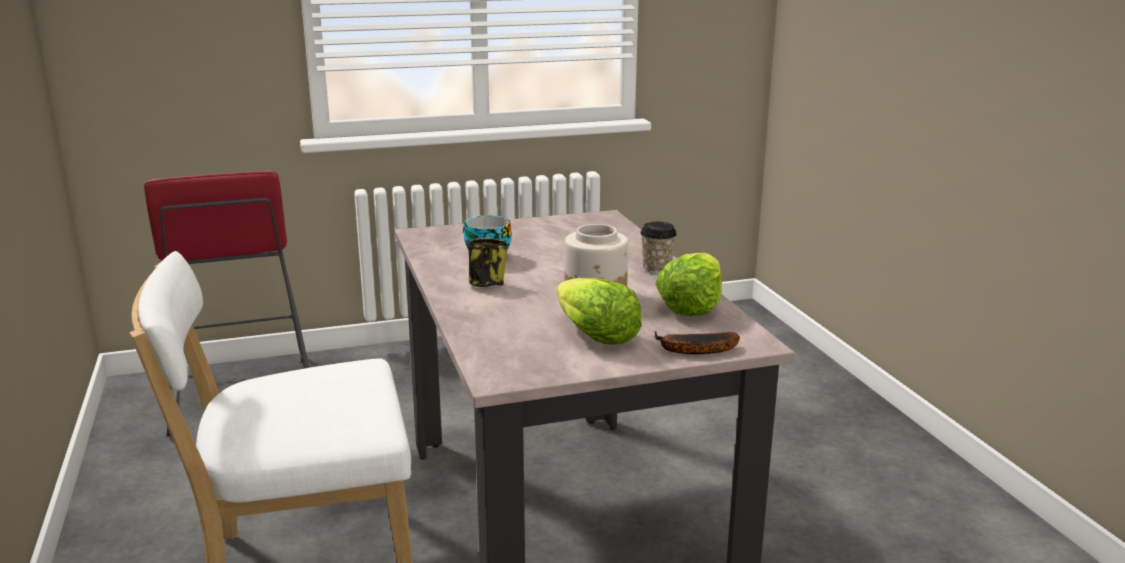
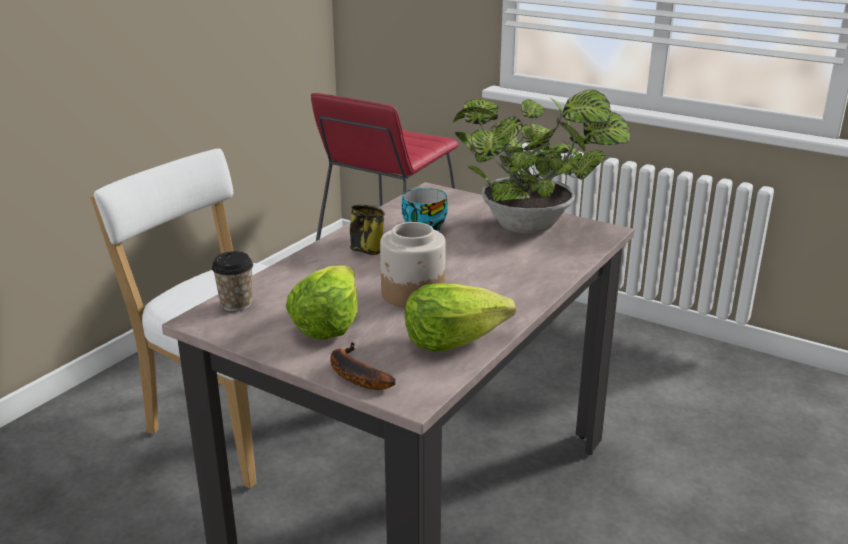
camera: 50 degrees right, 5 degrees up
(557, 229) = (533, 227): none -> potted plant
(657, 269) = (516, 296): cup -> cup (236, 304)

